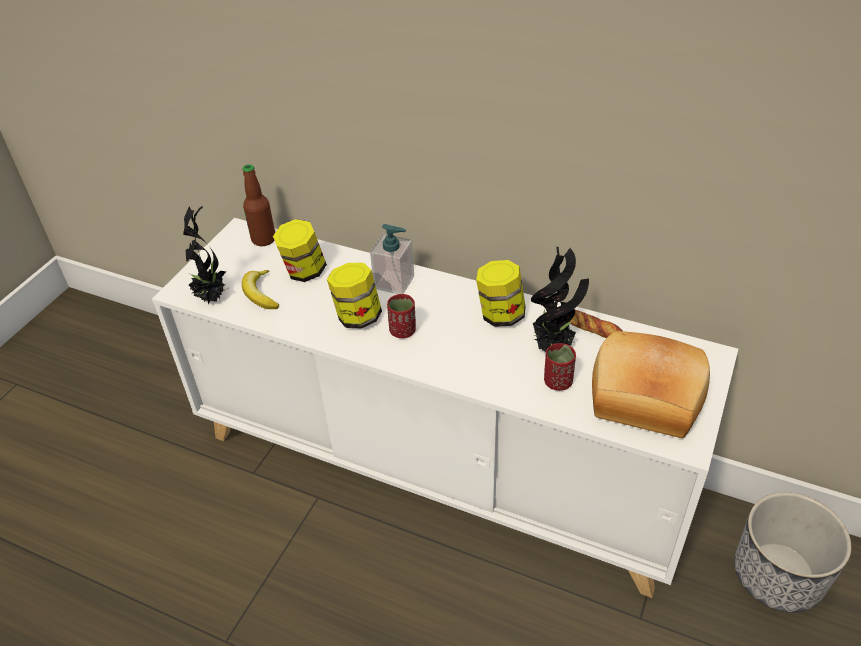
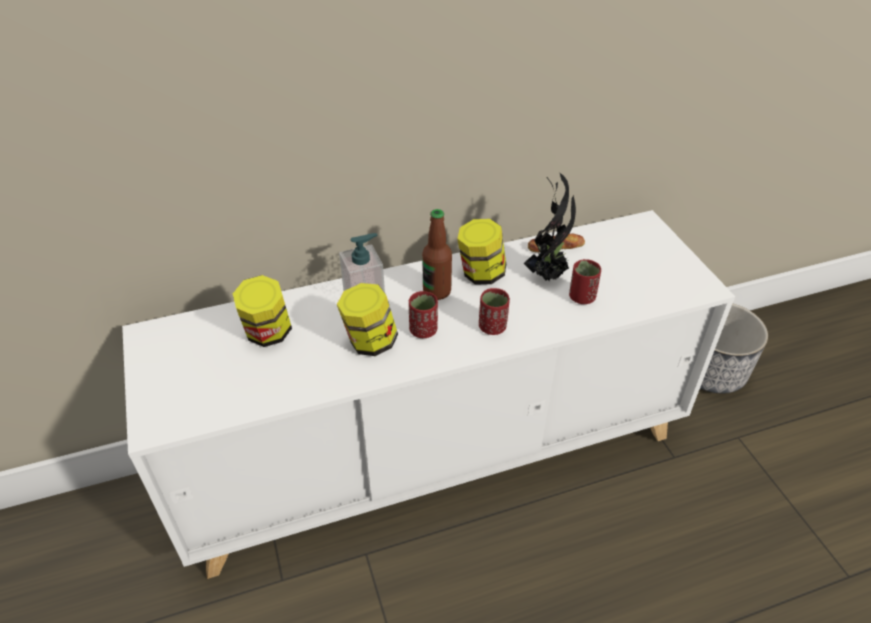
camera: 45 degrees left, 0 degrees up
(212, 297) = (201, 410): potted plant -> none
(260, 294) = (249, 377): banana -> none
(263, 239) = (186, 328): bottle -> bottle (437, 291)
(454, 360) = (492, 327): none -> red cup
(644, 400) = (647, 275): bread -> none

